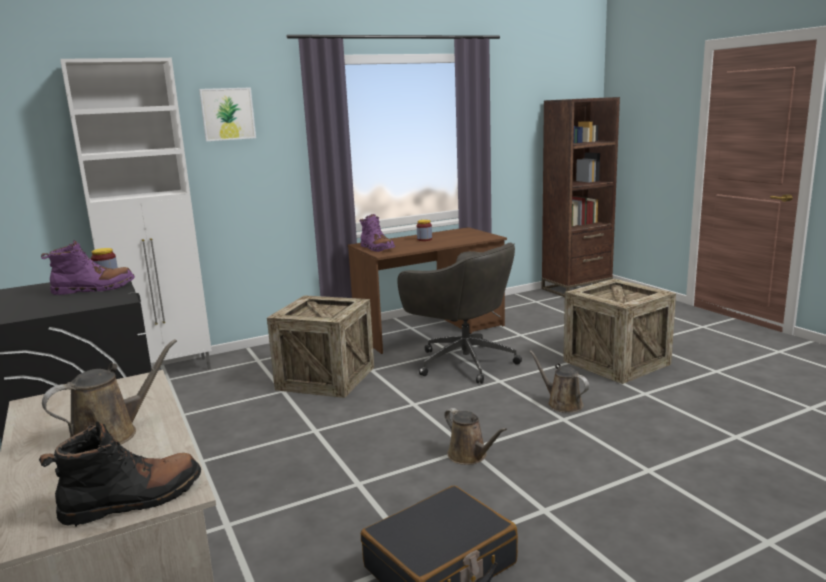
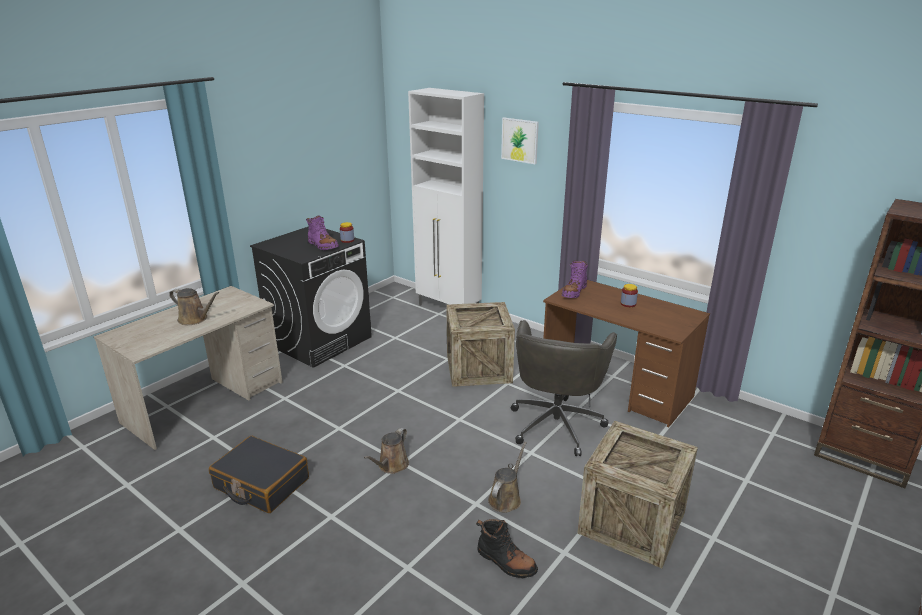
camera: 65 degrees right, 10 degrees up
(133, 500) = (135, 345): black boot -> black boot (506, 561)

